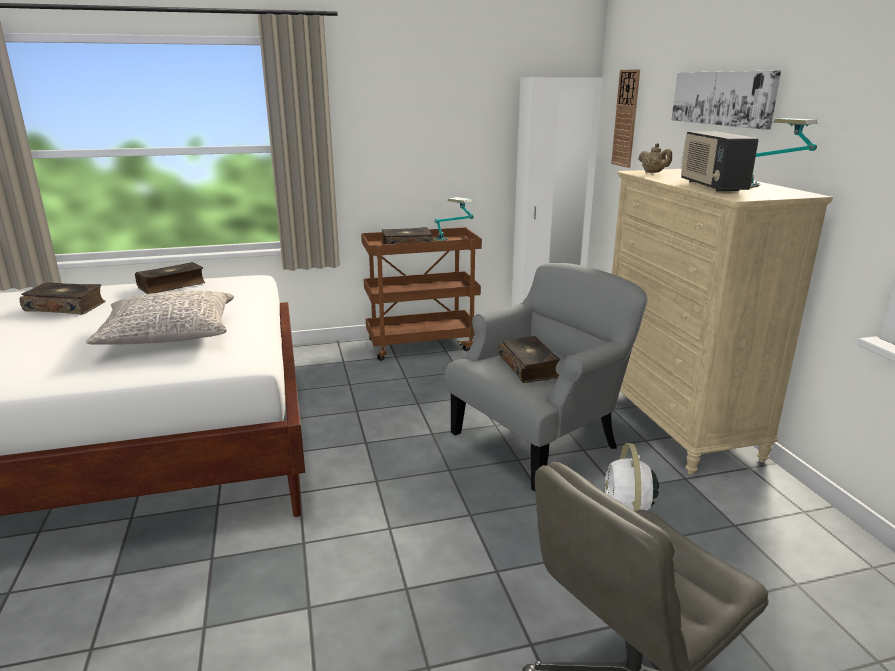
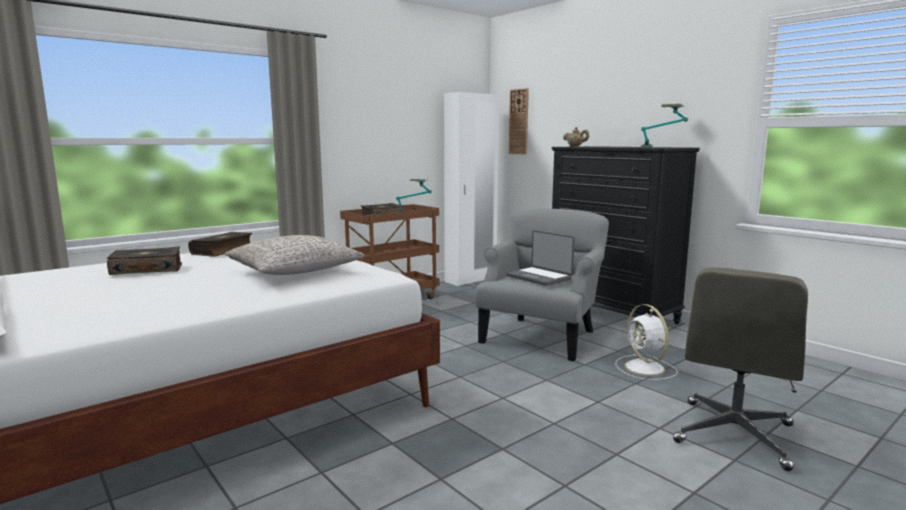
camera: 25 degrees left, 10 degrees down
(529, 367) = (540, 277): book -> laptop
(676, 423) = (611, 315): beige dresser -> black dresser
(711, 186) = (628, 147): radio -> none
(722, 98) = (605, 100): picture -> none

